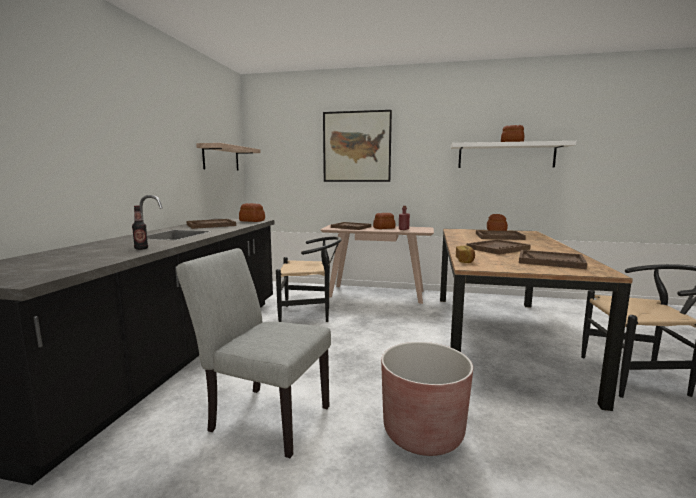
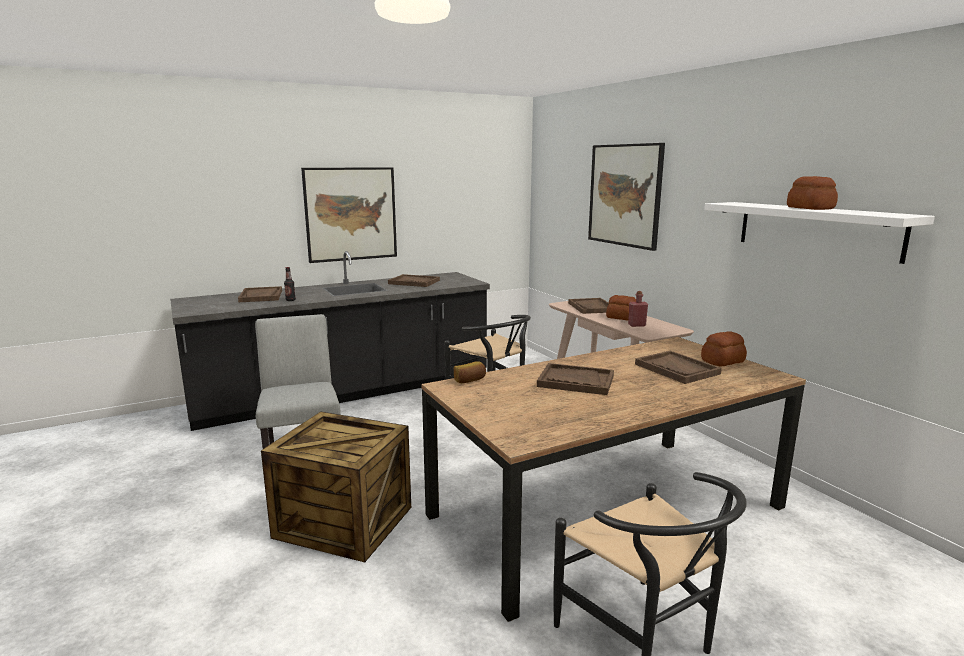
camera: 50 degrees right, 5 degrees up
(133, 155) = (351, 214): none -> picture
(221, 158) = (480, 204): shelf -> none
(252, 221) = (463, 282): bread -> none
(423, 433) = (345, 521): brown planter -> crate
(550, 261) = (541, 412): brown tray -> brown tray (261, 296)

